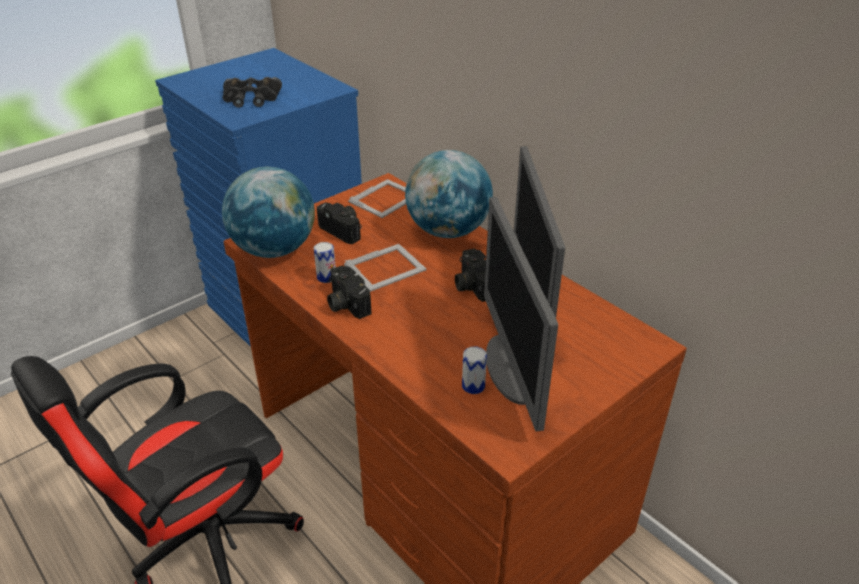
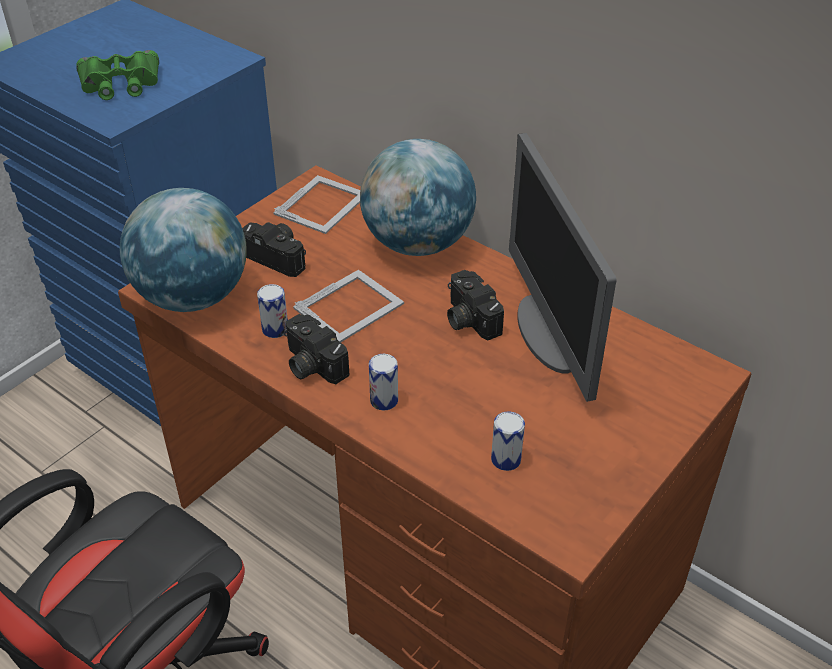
camera: 10 degrees left, 5 degrees up
(251, 98) = (120, 83): black binoculars -> green binoculars
(392, 334) = (384, 400): none -> can
(511, 370) = (547, 431): monitor -> none

